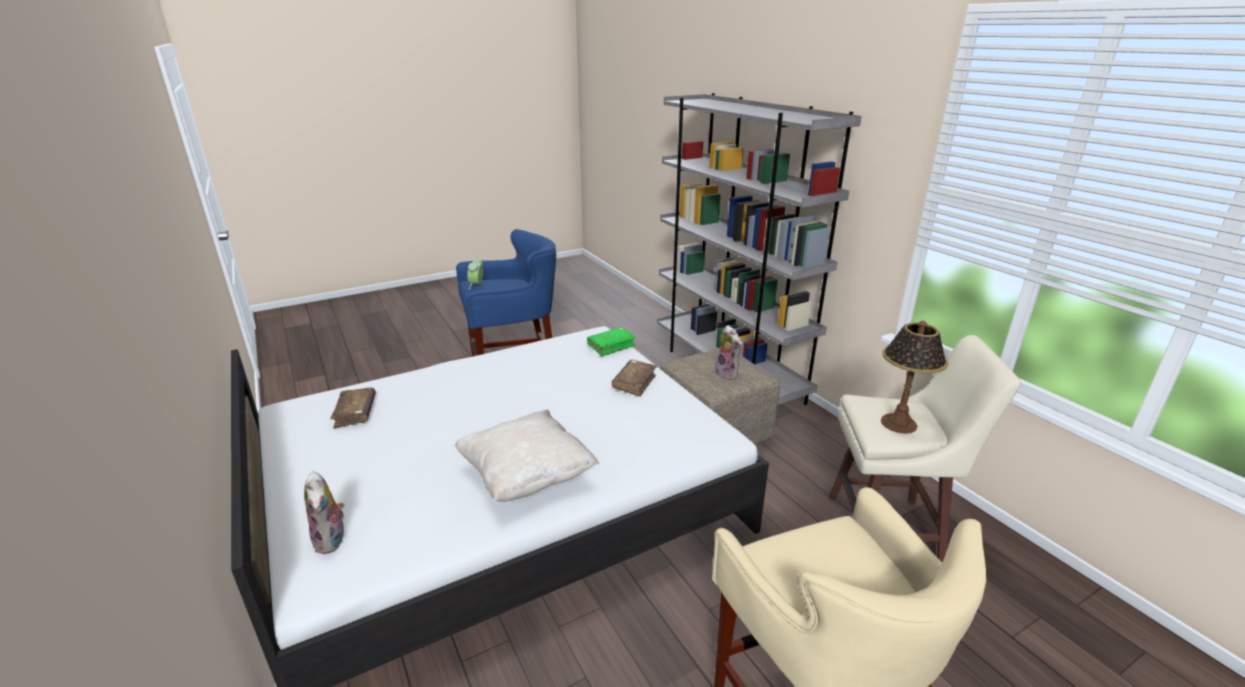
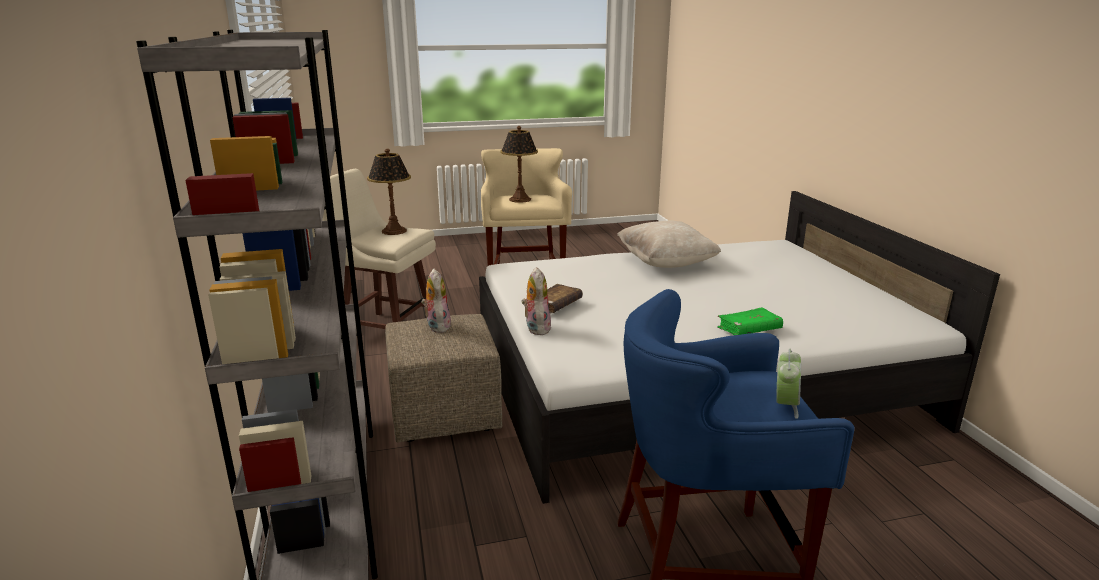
camera: 165 degrees left, 5 degrees down
(332, 540) = (783, 253): plush toy -> plush toy (536, 328)
(355, 413) = (843, 312): brown book -> none
(611, 346) = (559, 345): green book -> green book (749, 330)
(824, 547) = (520, 199): none -> table lamp

